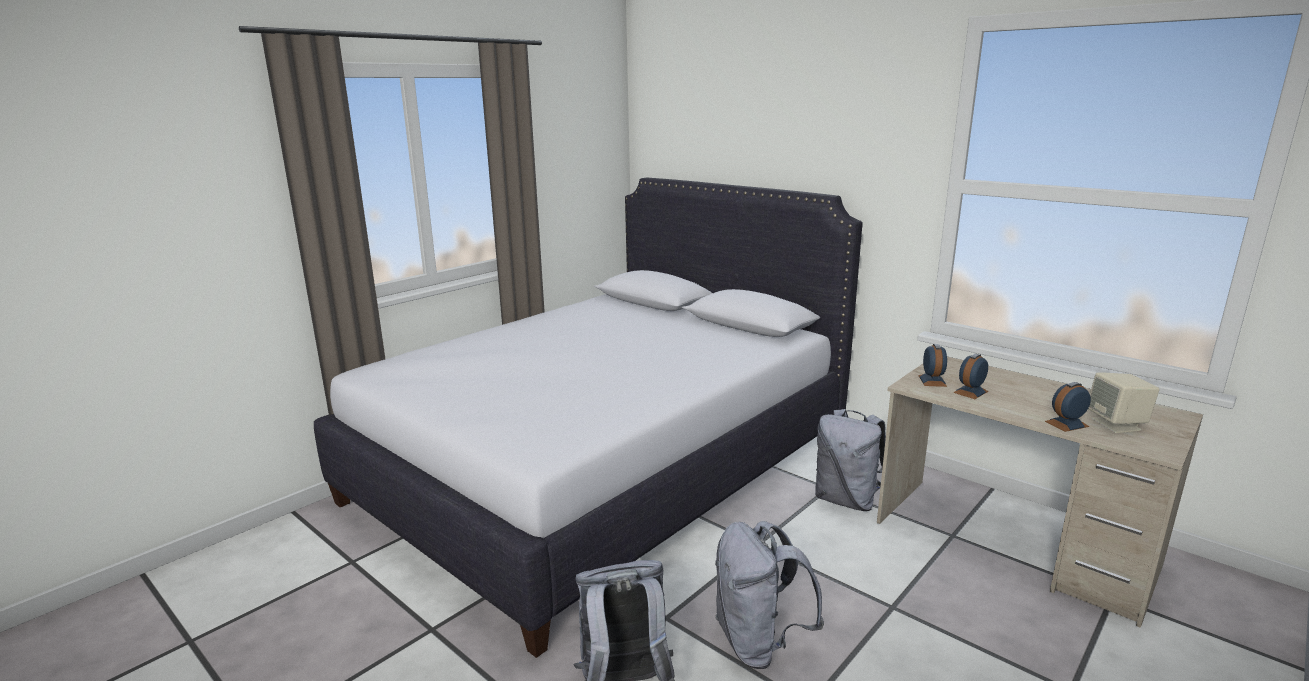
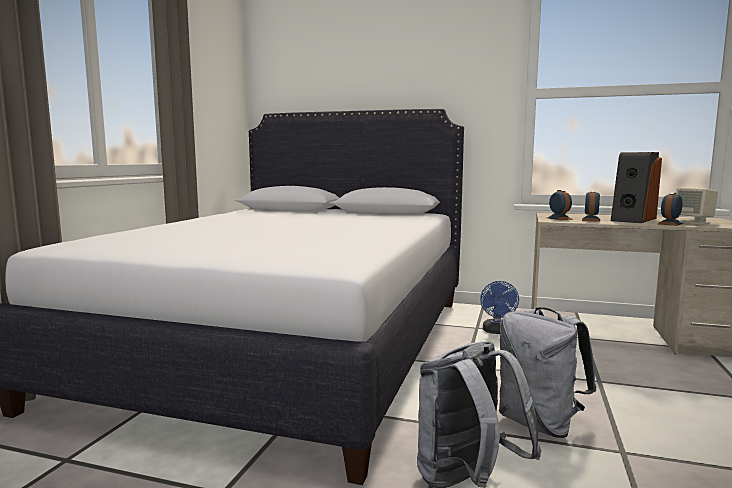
camera: 25 degrees left, 10 degrees down
(847, 500) = (497, 332): grey backpack -> blue fan
(1036, 400) = (632, 219): none -> speaker

